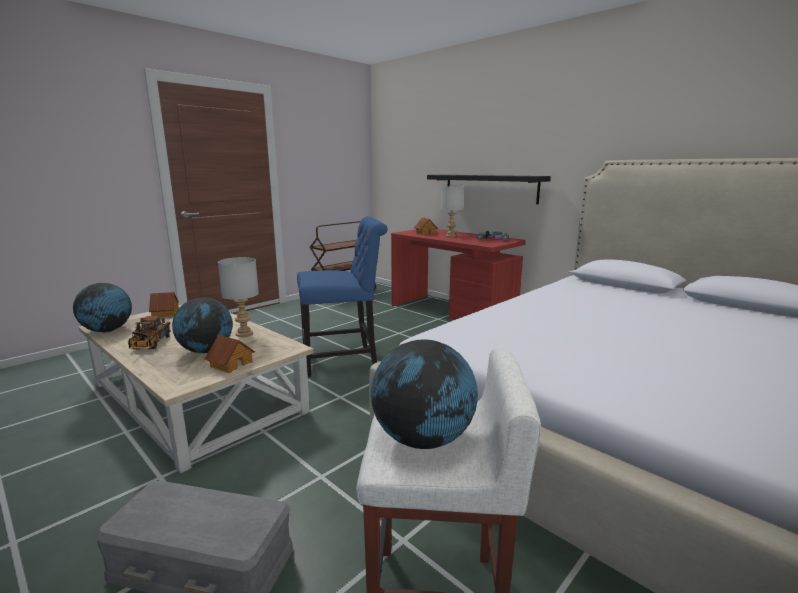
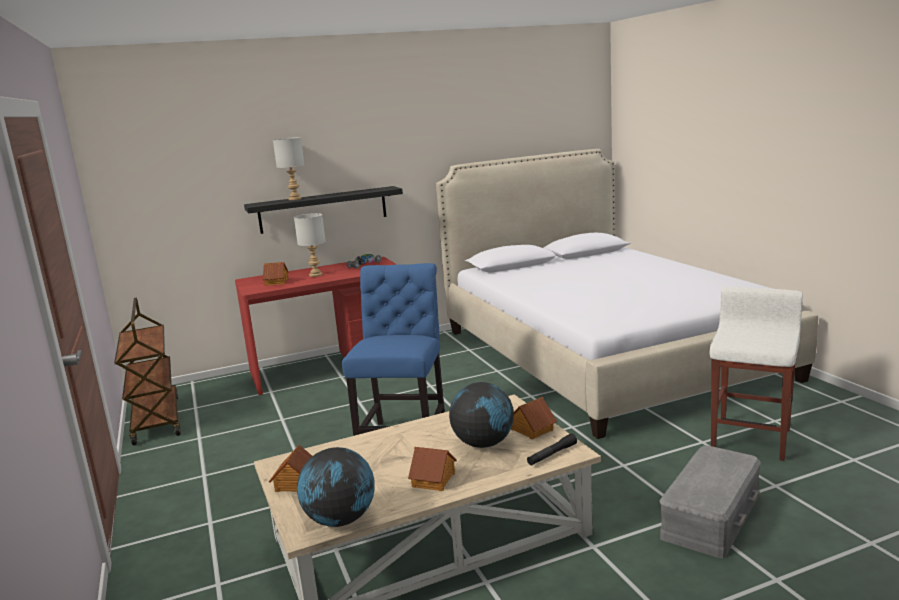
camera: 65 degrees left, 0 degrees up
(149, 345) = (434, 480): toy truck -> toy house
(175, 378) = (552, 454): none -> black flashlight
(245, 334) = (444, 425): grey table lamp -> grey table lamp (295, 199)
(423, 440) = (757, 338): globe -> none

